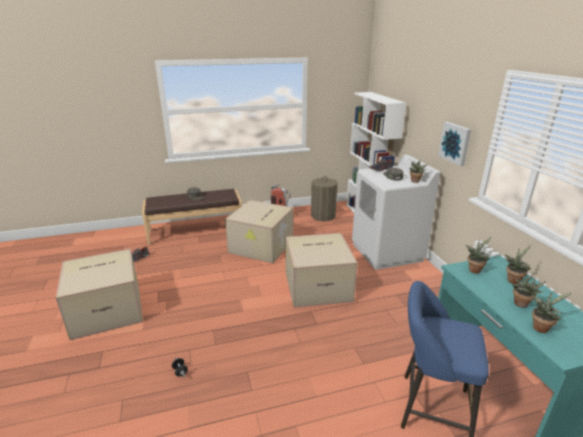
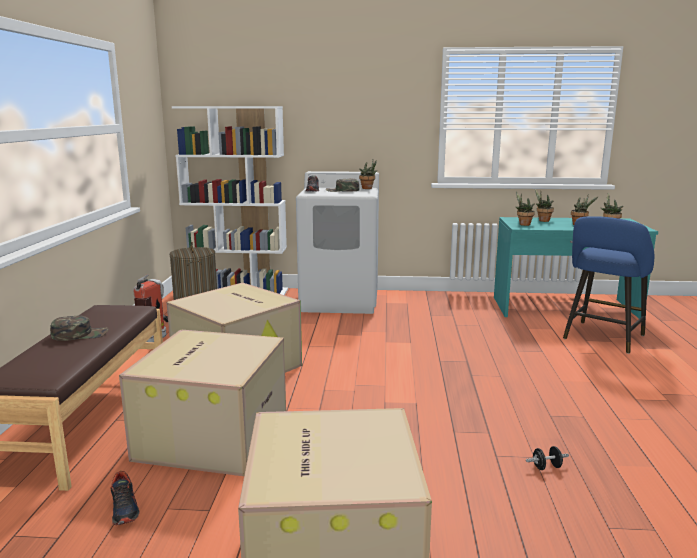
camera: 70 degrees left, 10 degrees down
(318, 285) = (386, 347): cardboard box -> cardboard box (212, 434)
(455, 143) = (388, 135): picture -> none

